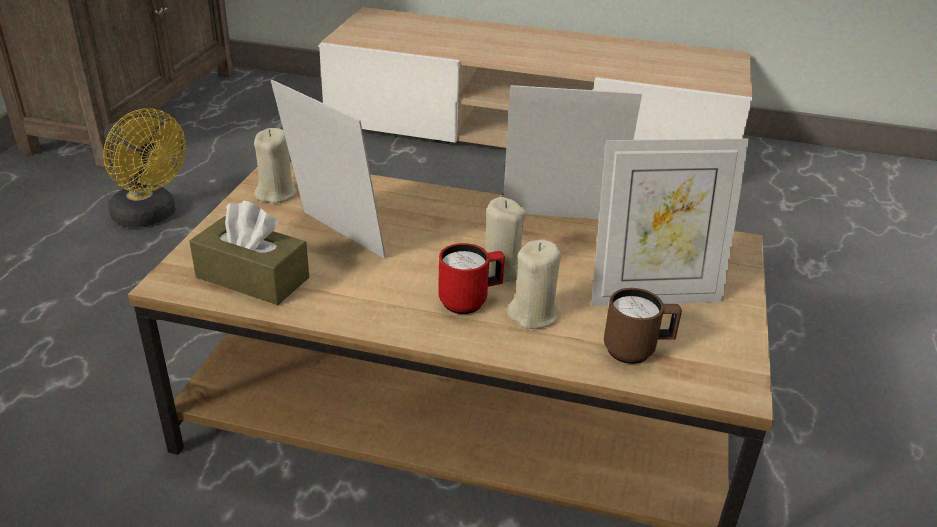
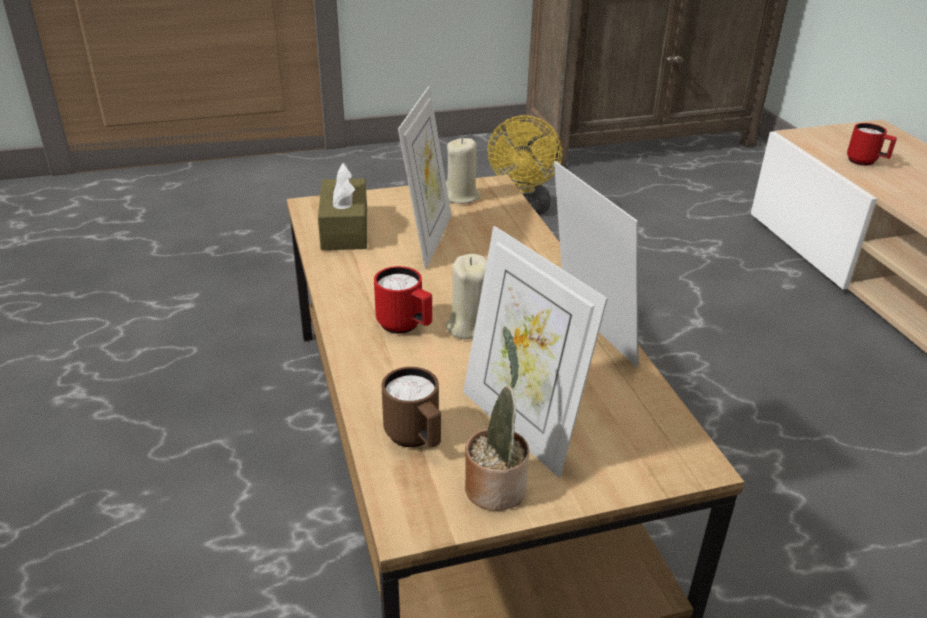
camera: 60 degrees right, 0 degrees up
(411, 39) = (866, 162): none -> red mug
(533, 314) = (418, 363): beige candle -> none
(715, 332) = (496, 484): none -> potted plant

